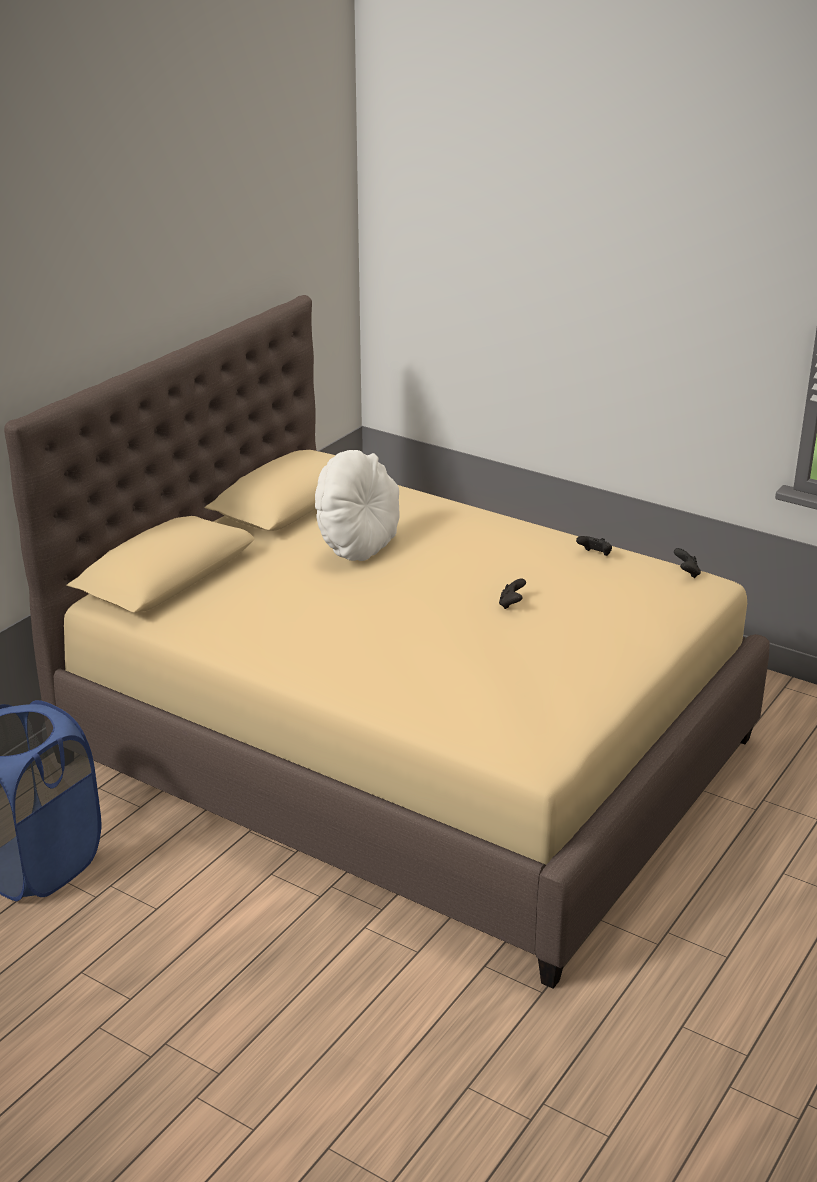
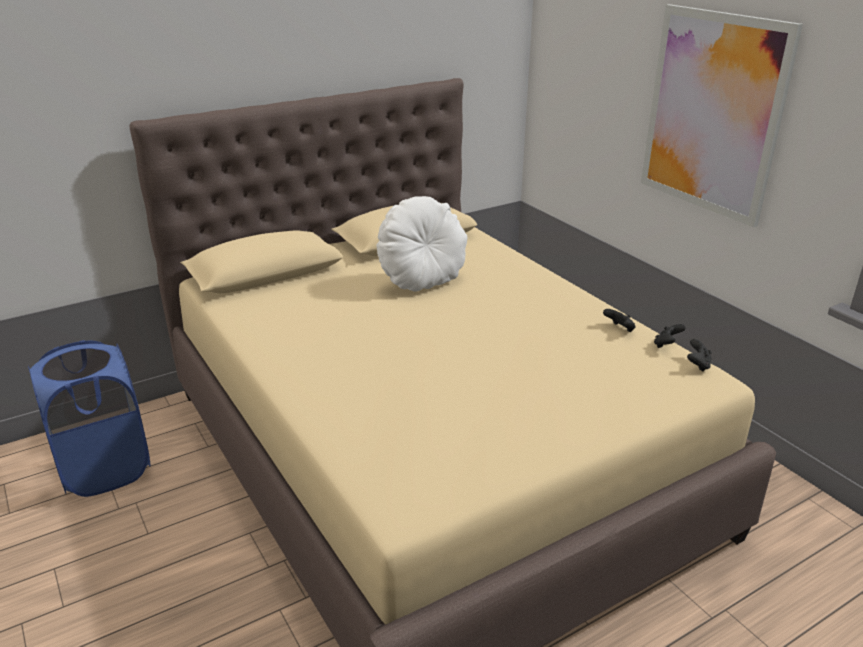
camera: 25 degrees right, 0 degrees up
(511, 604) = (508, 355): black game controller -> black game controller (666, 345)
(620, 311) = (713, 113): none -> picture

